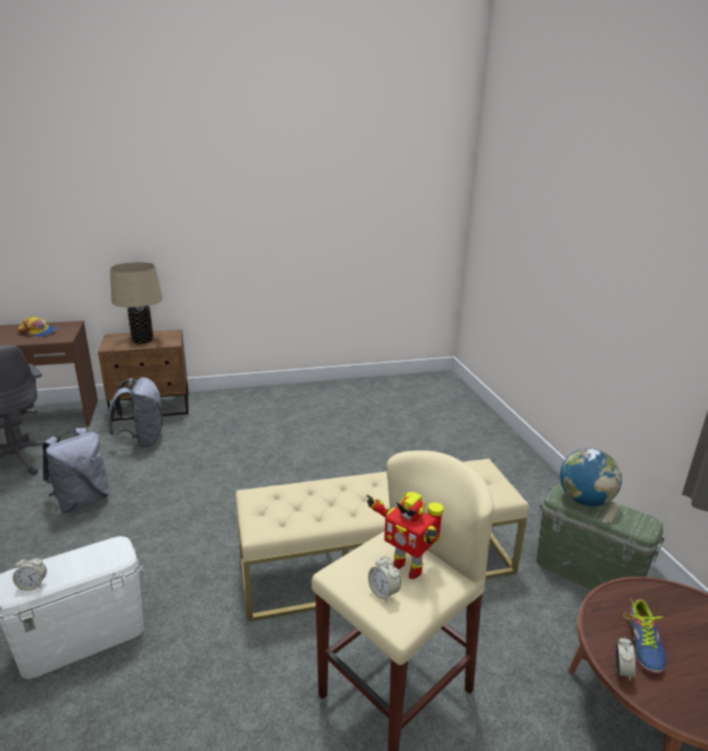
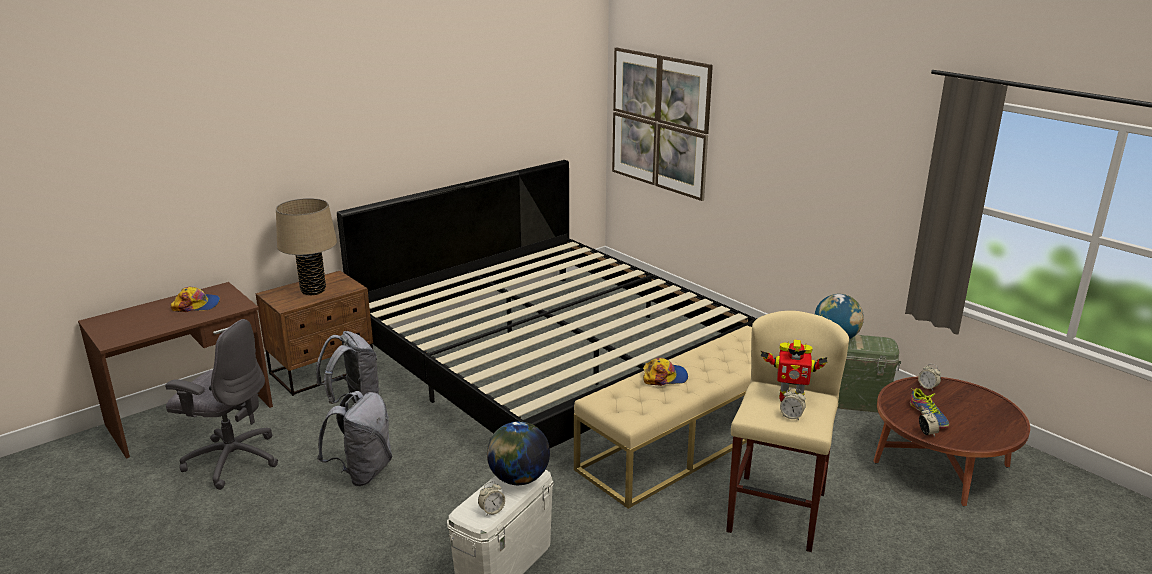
camera: 25 degrees left, 0 degrees up
(97, 557) = (518, 479): none -> globe
(326, 442) = (550, 357): none -> bed
(343, 491) = (665, 377): none -> cap
(498, 243) = (659, 122): none -> picture
(673, 600) = (927, 387): none -> alarm clock

